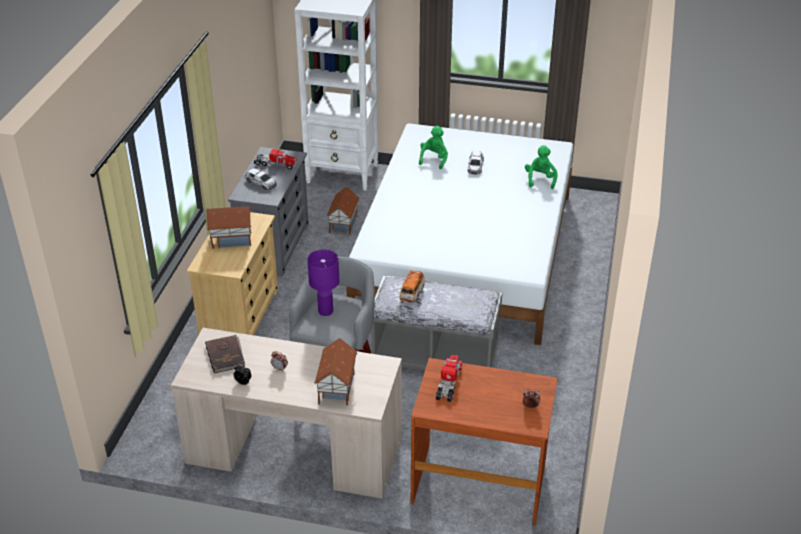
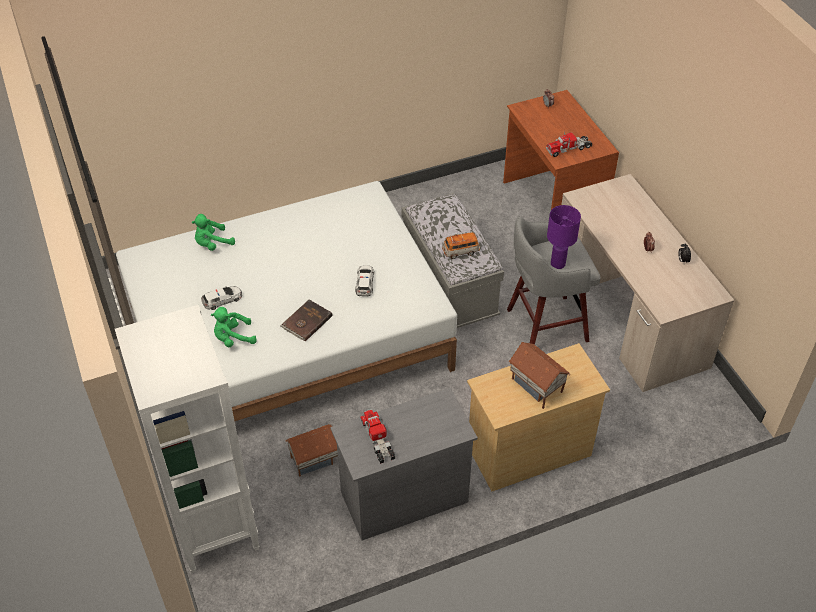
camera: 125 degrees left, 10 degrees up
(226, 355) = (671, 288): brown book -> brown book (306, 321)
(261, 183) = (423, 428): toy car -> toy car (365, 283)
(336, 388) = (630, 209): toy house -> none

